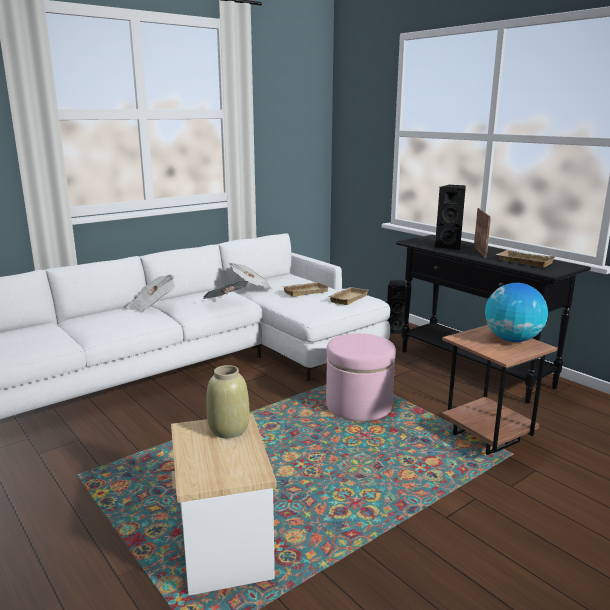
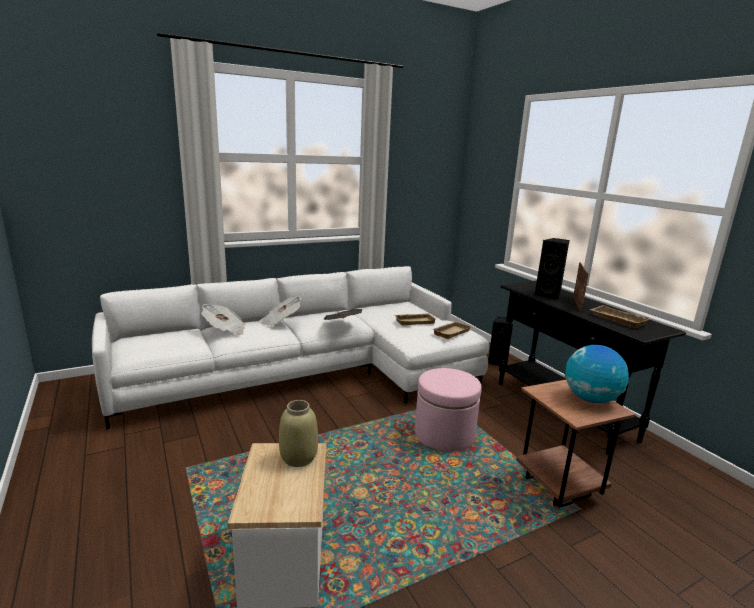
camera: 10 degrees right, 0 degrees up
(251, 287) = (370, 312): newspaper -> newspaper (225, 330)

